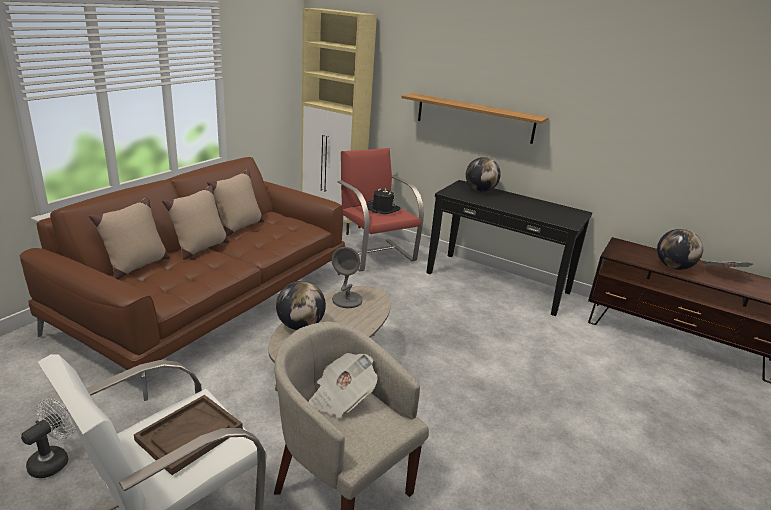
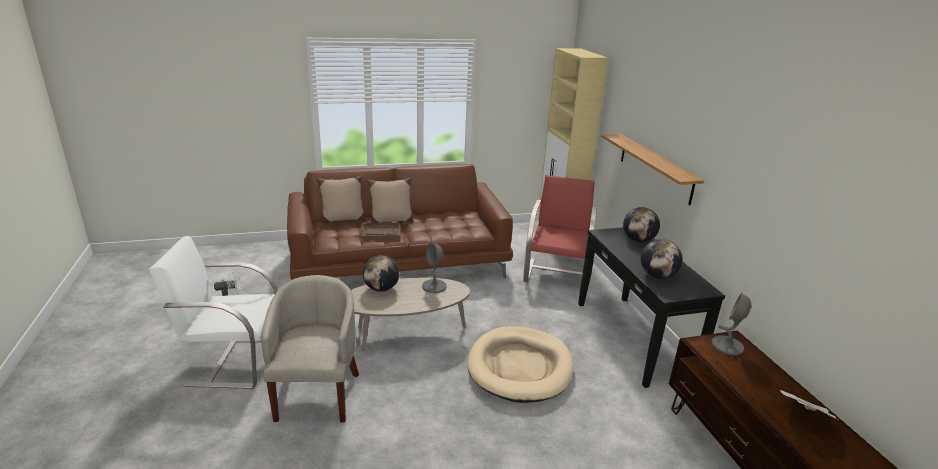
camera: 45 degrees right, 0 degrees up
(189, 435) = (238, 309): brown tray -> brown tray (380, 232)
(238, 227) = (434, 214): beige pillow -> none
(341, 398) = (319, 330): newspaper -> none
(382, 209) = (563, 234): black hat -> none
(466, 346) = (520, 367): none -> beige dog bed
(626, 249) = (727, 346): none -> grey table lamp
(673, 267) = (750, 382): globe -> globe (657, 276)

